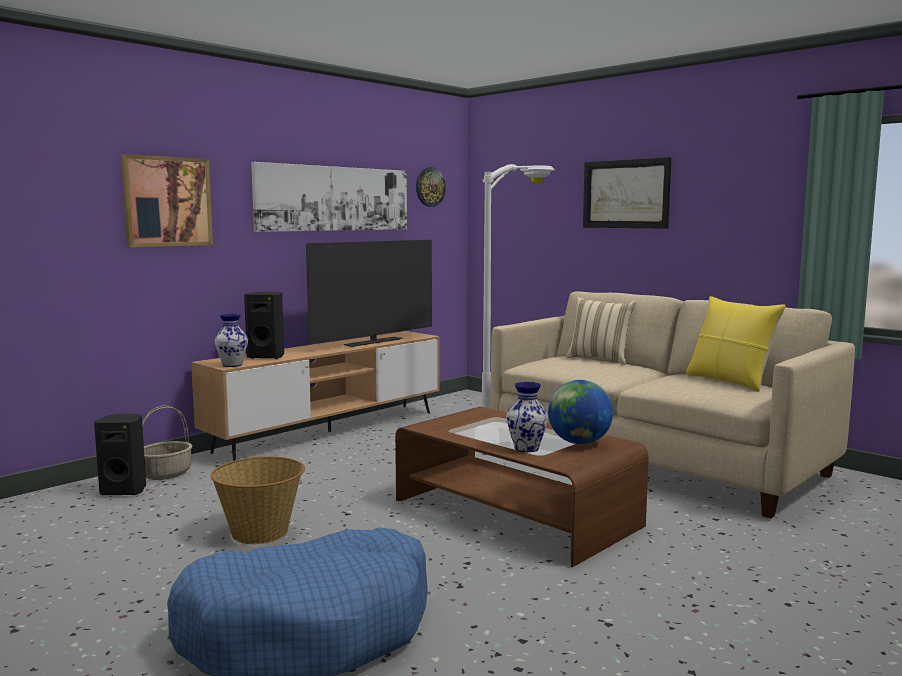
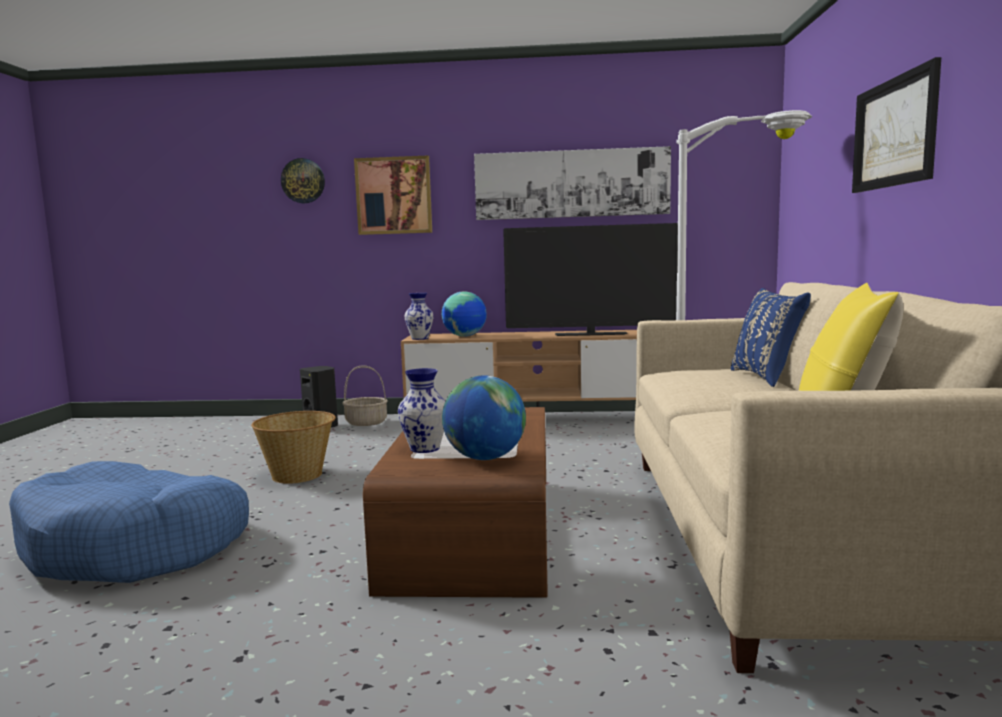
camera: 50 degrees right, 0 degrees up
(267, 357) = (465, 336): black speaker -> globe
(430, 187) = (712, 162): wall clock -> wall clock (303, 181)
(600, 359) = (767, 377): beige pillow -> blue pillow

